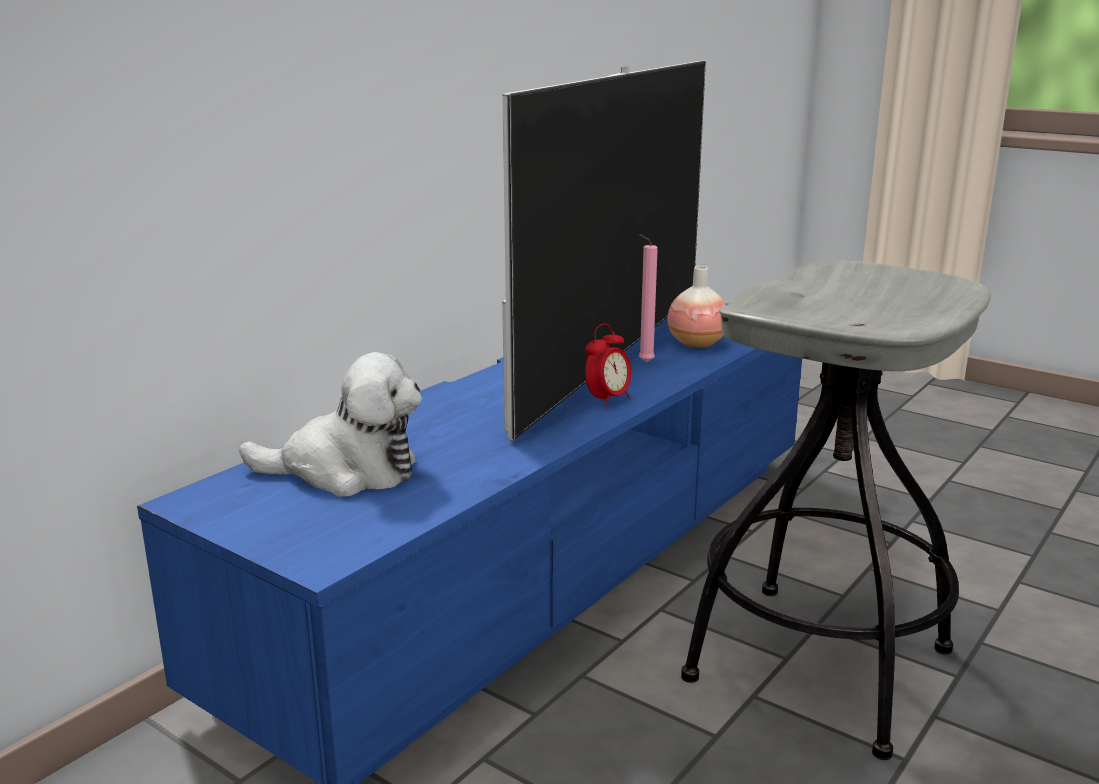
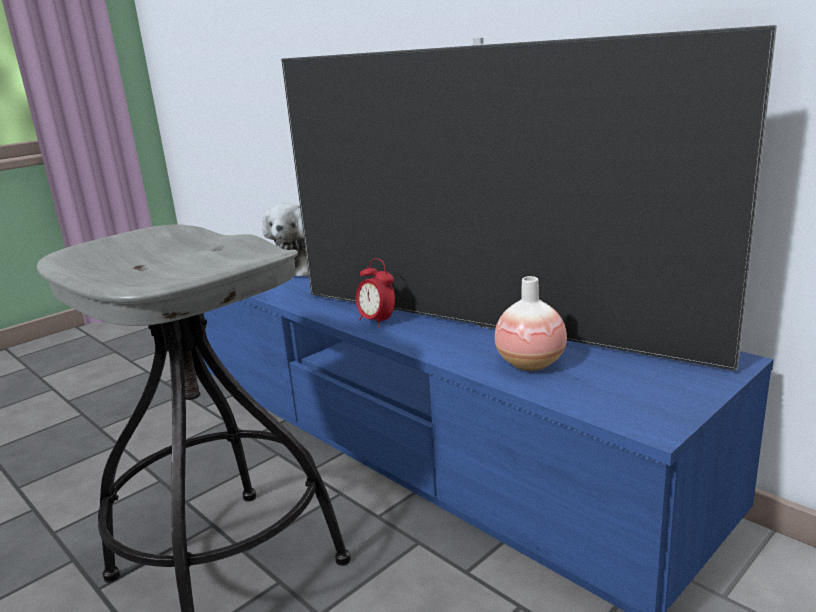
camera: 100 degrees right, 0 degrees up
(643, 363) = (468, 337): pink candle -> none

